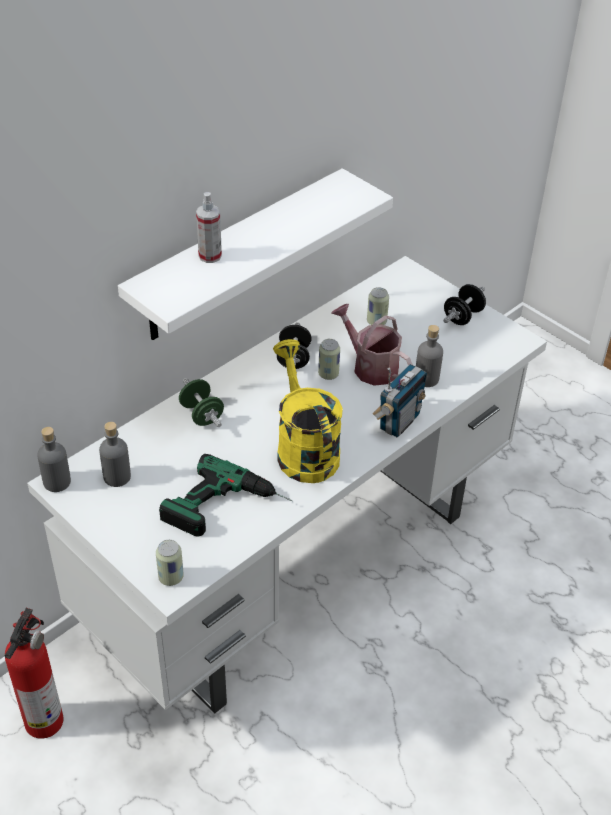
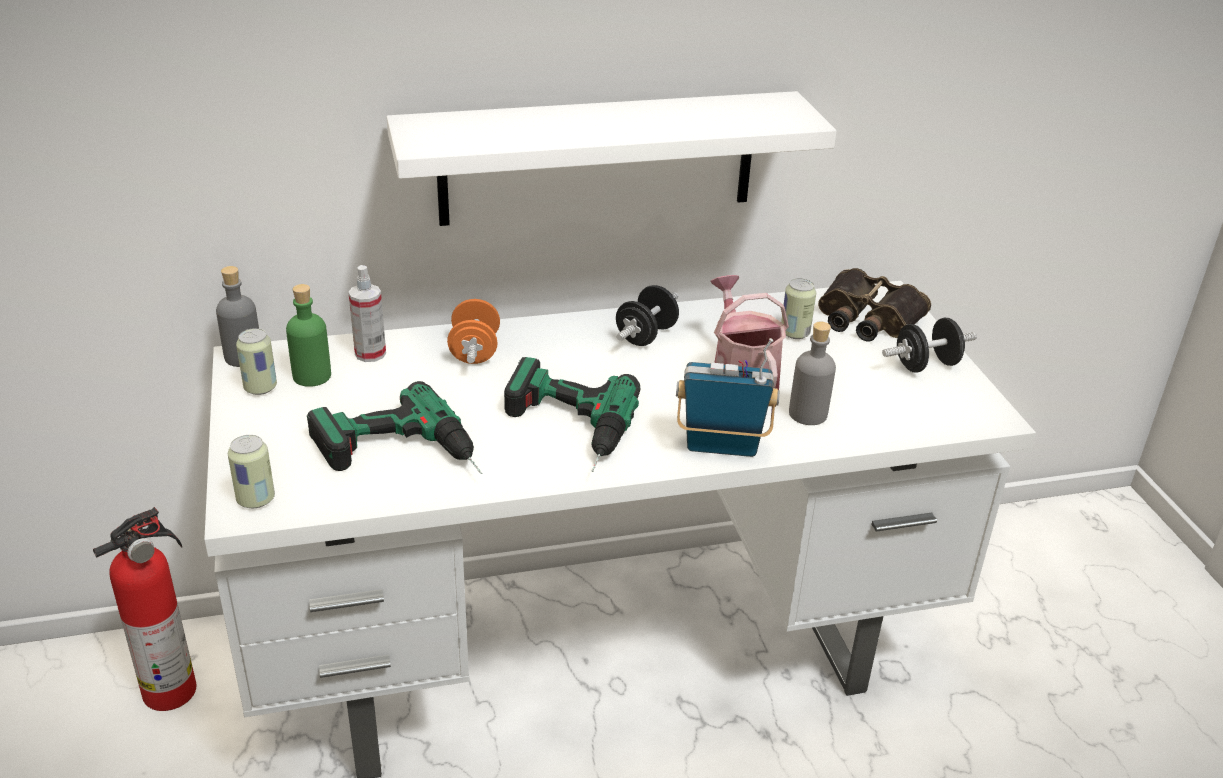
camera: 30 degrees right, 10 degrees down
(117, 477) = (312, 376): grey bottle -> green bottle
(202, 414) = (474, 352): green dumbbell -> orange dumbbell
(210, 256) = (526, 119): spray bottle -> spray bottle (370, 353)
(304, 448) = (563, 429): yellow watering can -> power drill
(328, 374) = (675, 365): can -> can (260, 388)
(398, 421) = (721, 447): radio -> radio turned 150 degrees counterclockwise
(407, 294) = (866, 318): none -> binoculars

